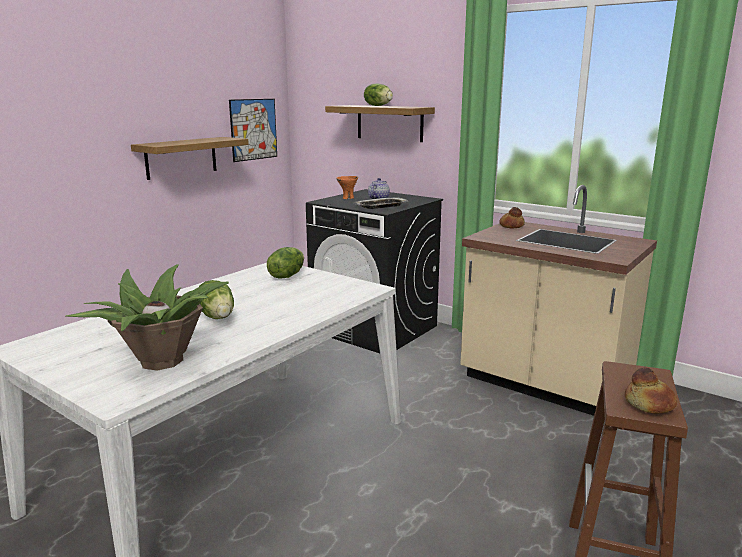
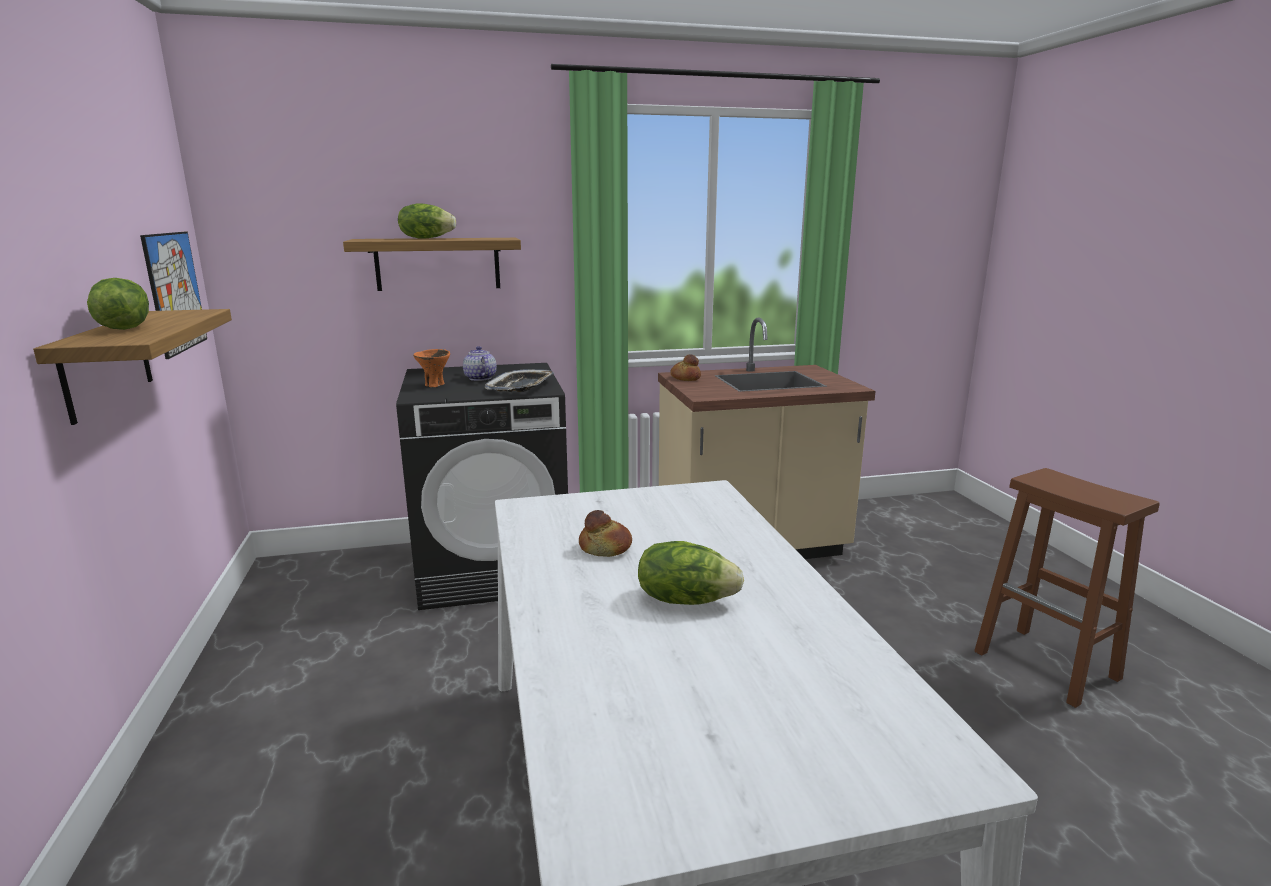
camera: 50 degrees left, 0 degrees up
(161, 362) = (832, 690): potted plant -> none
(286, 275) = (582, 514): lettuce -> lettuce (124, 328)
(648, 404) = (1113, 497): bread -> bread (605, 548)

